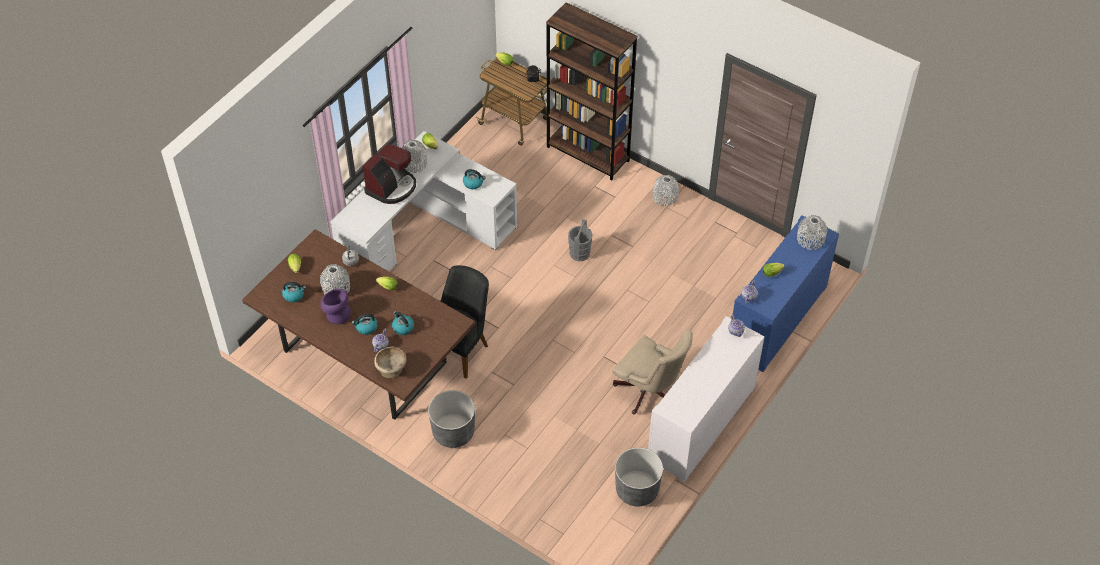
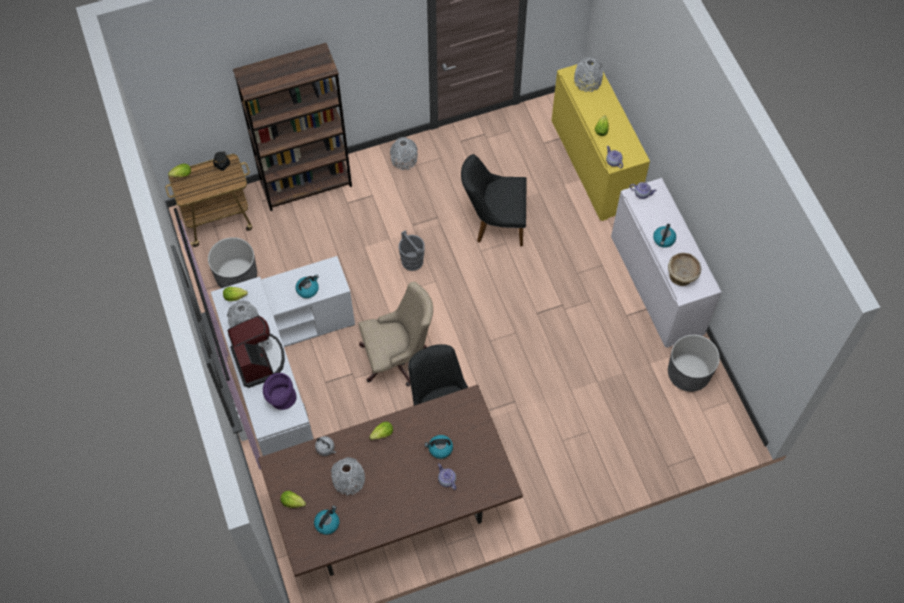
camera: 55 degrees left, 10 degrees up
(336, 314) = (380, 497): purple vase -> purple vase (280, 399)
(366, 327) = (416, 481): kettle -> kettle (663, 240)
(391, 369) = (481, 487): beige bowl -> beige bowl (682, 275)
(453, 432) = (530, 481): grey planter -> grey planter (237, 277)
(650, 392) = (599, 302): beige office chair -> beige office chair (397, 358)
(660, 284) = (494, 223): none -> black chair
(777, 319) = (594, 164): blue cabinet -> yellow cabinet

